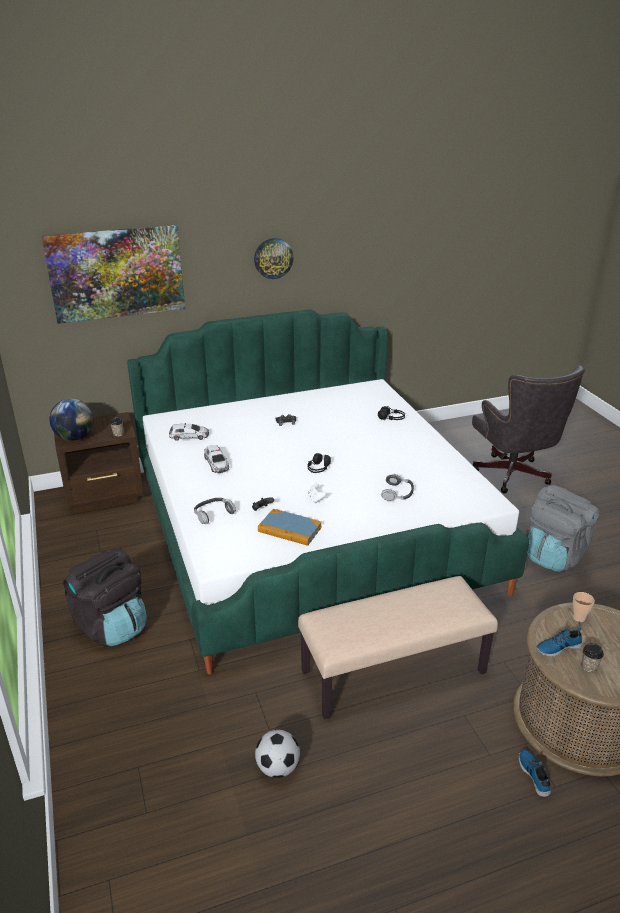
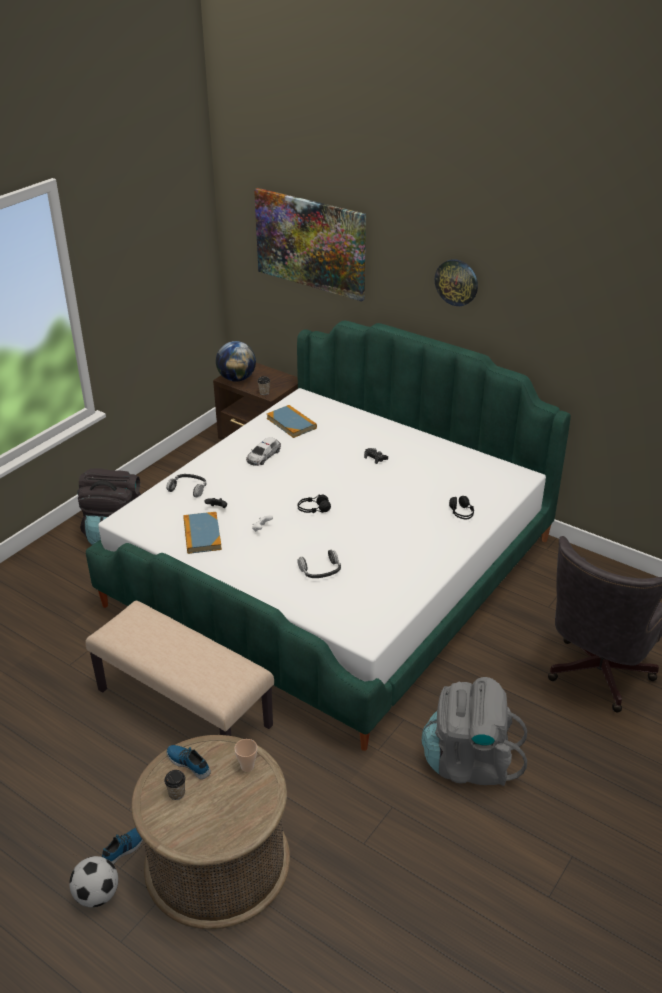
camera: 55 degrees right, 5 degrees up
(189, 436) = (291, 423): toy car -> book
(278, 767) = (35, 687): football -> football (97, 895)

